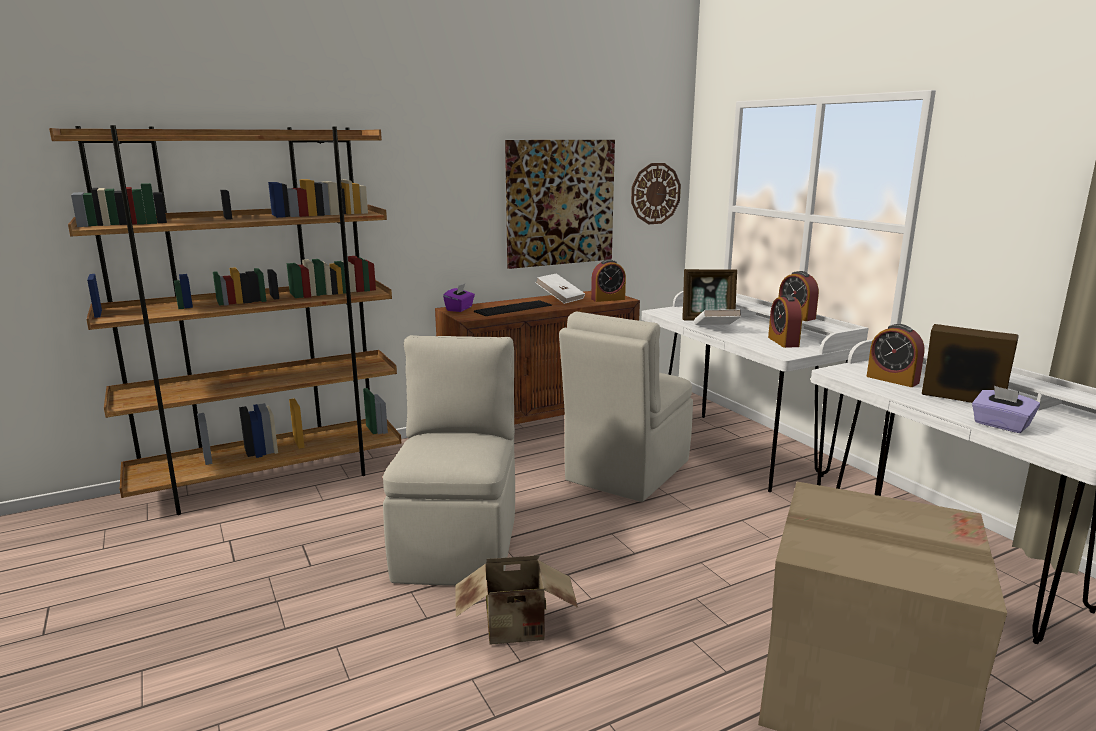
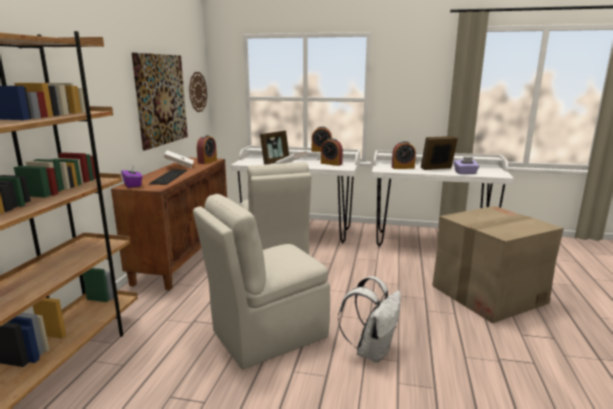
camera: 50 degrees left, 0 degrees up
(459, 544) = (266, 334): beige chair -> beige chair turned 75 degrees counterclockwise
(517, 631) = (372, 351): cardboard box -> white backpack

